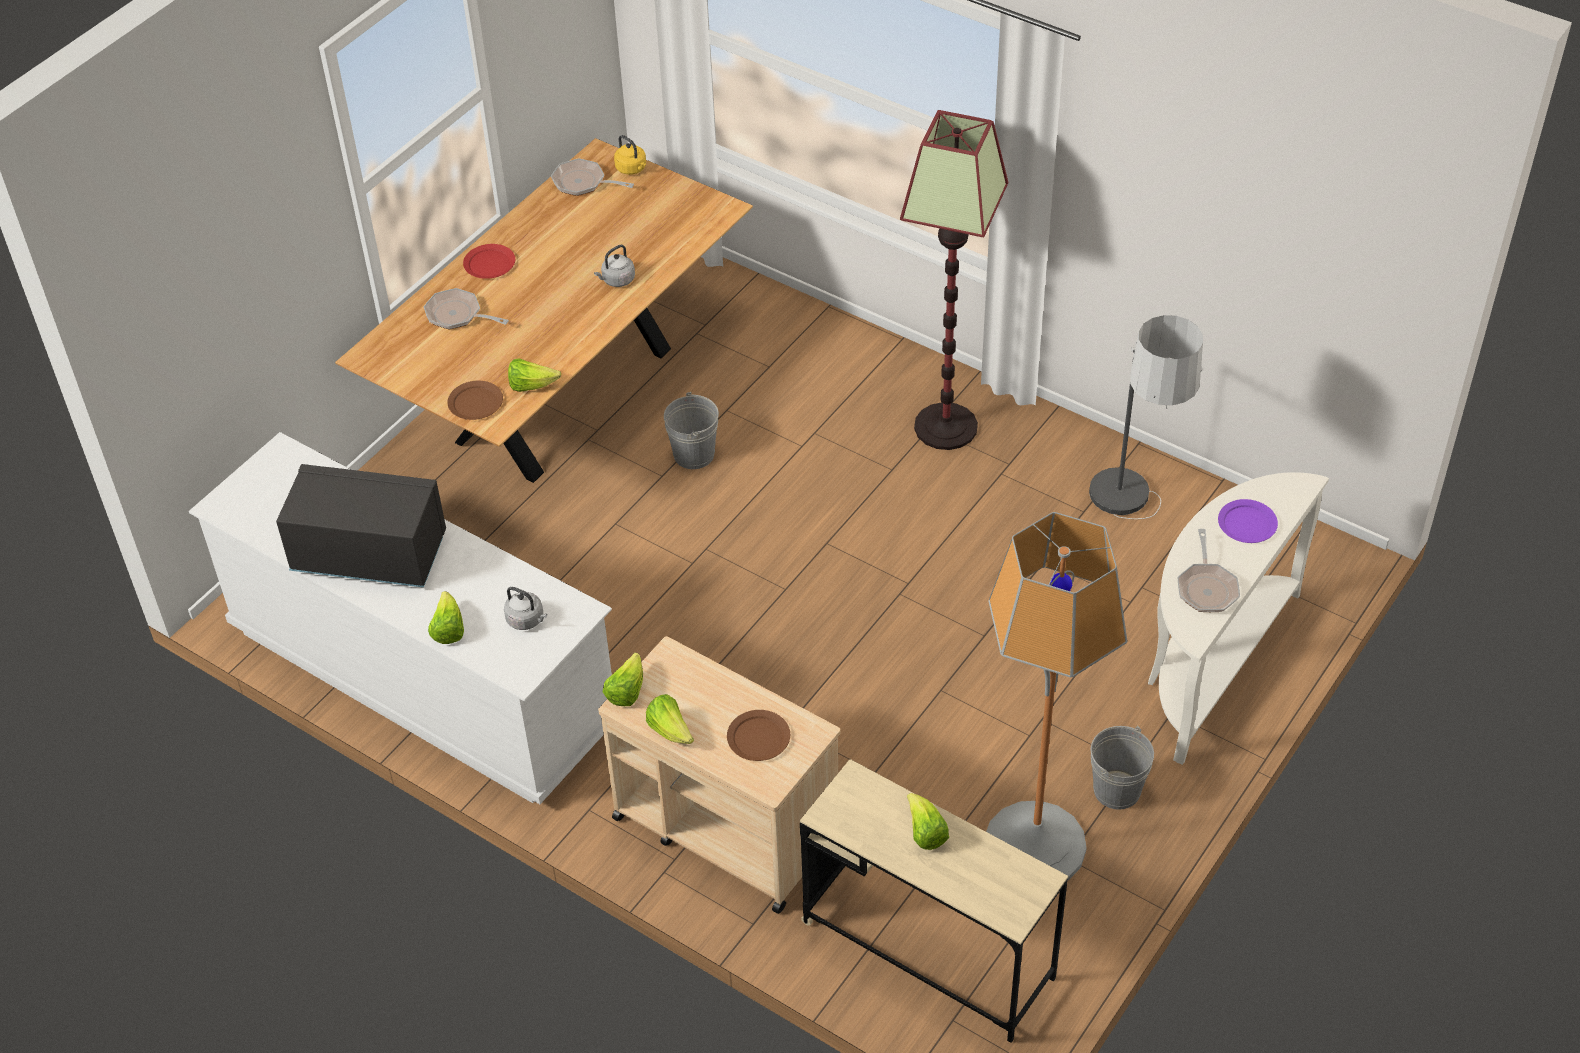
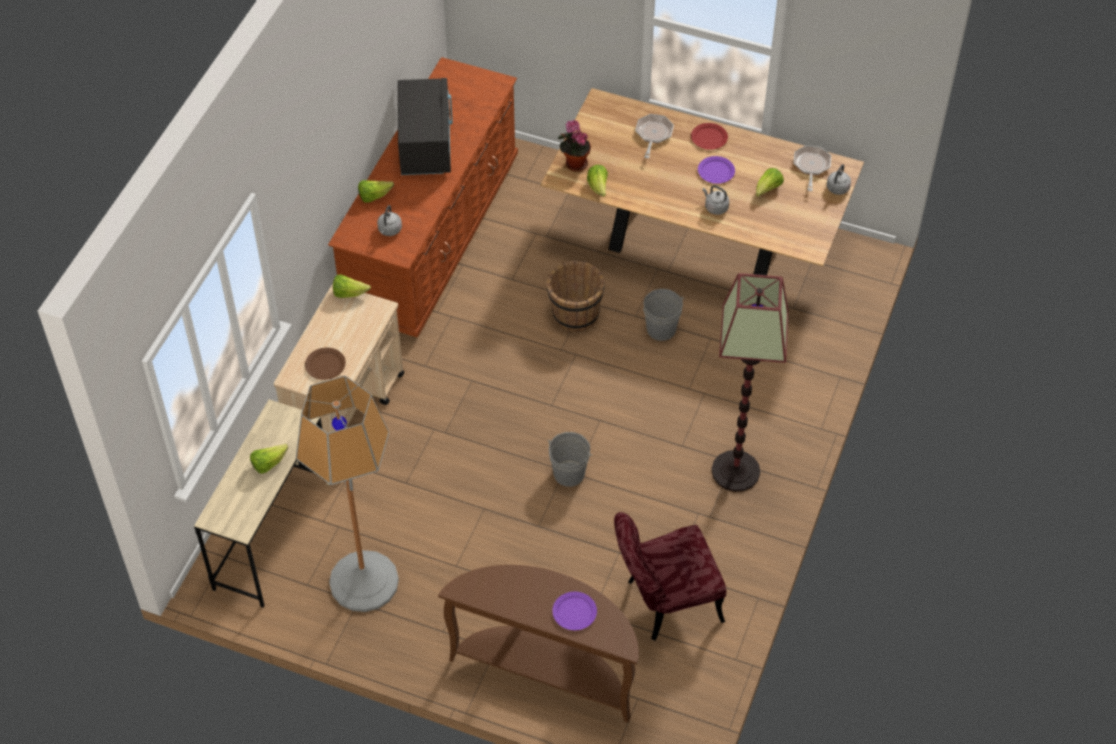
camera: 75 degrees right, 5 degrees up
(423, 675) = (432, 237): white dresser -> brown dresser
(475, 403) = (574, 163): brown plate -> potted plant
(554, 268) = (716, 171): none -> purple plate
(632, 169) = (837, 189): yellow kettle -> grey kettle
(636, 537) = (575, 314): none -> brown bucket
(670, 730) = (323, 321): lettuce -> lettuce (767, 189)
(1117, 790) = (419, 624): grey bucket -> grey bucket (569, 473)
(1130, 530) = (664, 603): floor lamp -> red chair
(1206, 587) = (505, 592): frying pan -> none
(1210, 663) = (547, 669): white console table -> brown console table

